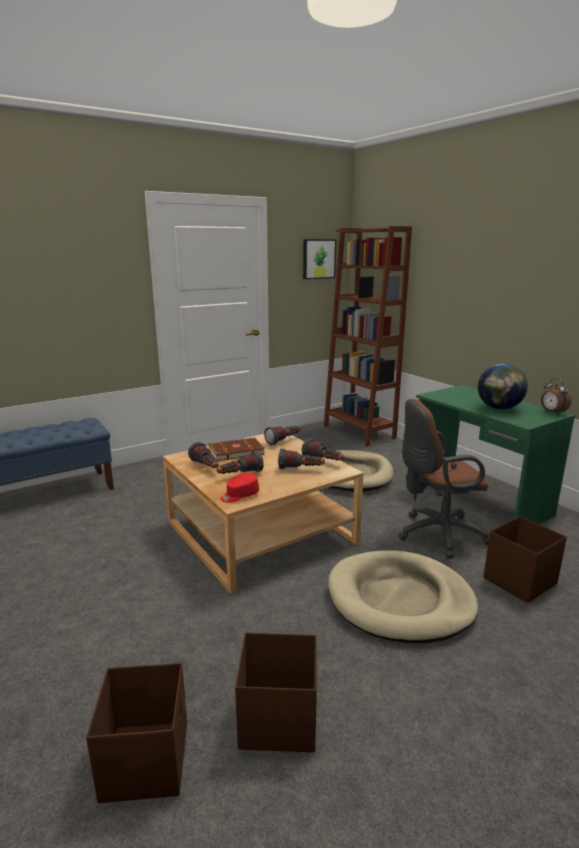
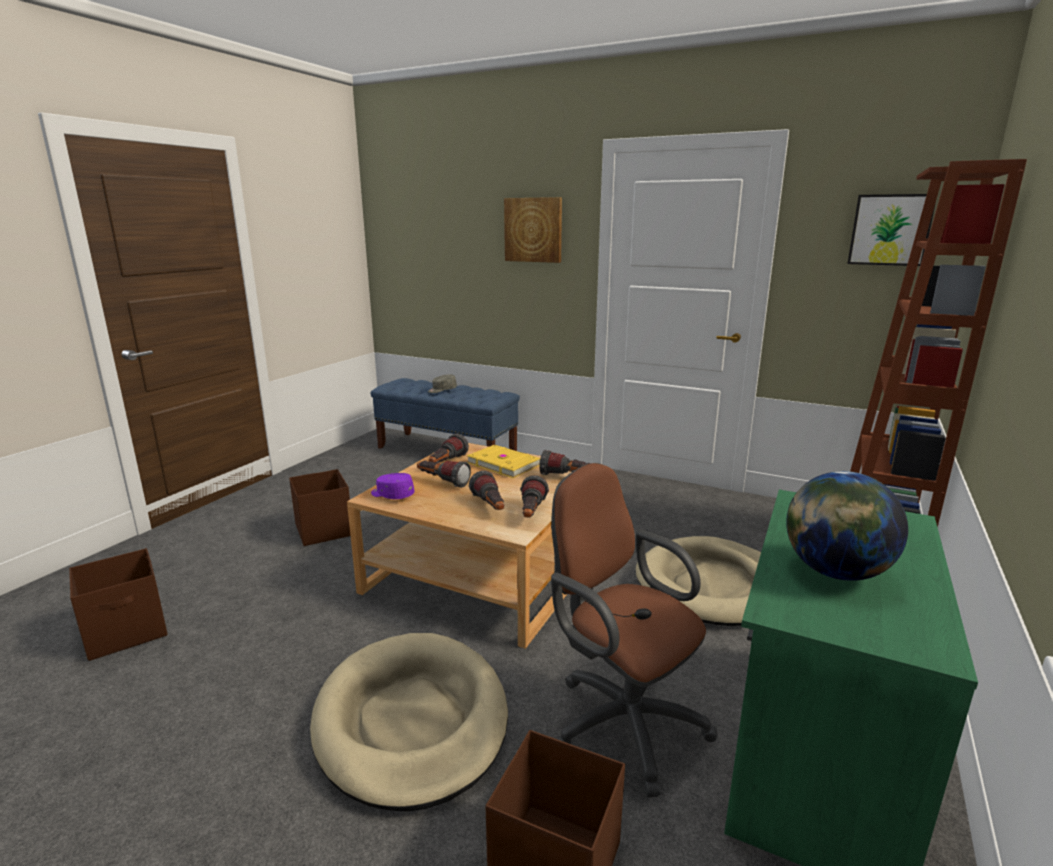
camera: 60 degrees right, 0 degrees up
(30, 435) = (442, 390): none -> grey cap
(89, 266) = (533, 230): none -> picture
(235, 451) = (504, 463): brown book -> yellow book
(239, 495) = (392, 495): red cap -> purple cap
(277, 719) = (176, 684): brown storage box -> brown storage box (324, 529)
(552, 412) = (928, 642): alarm clock -> none

